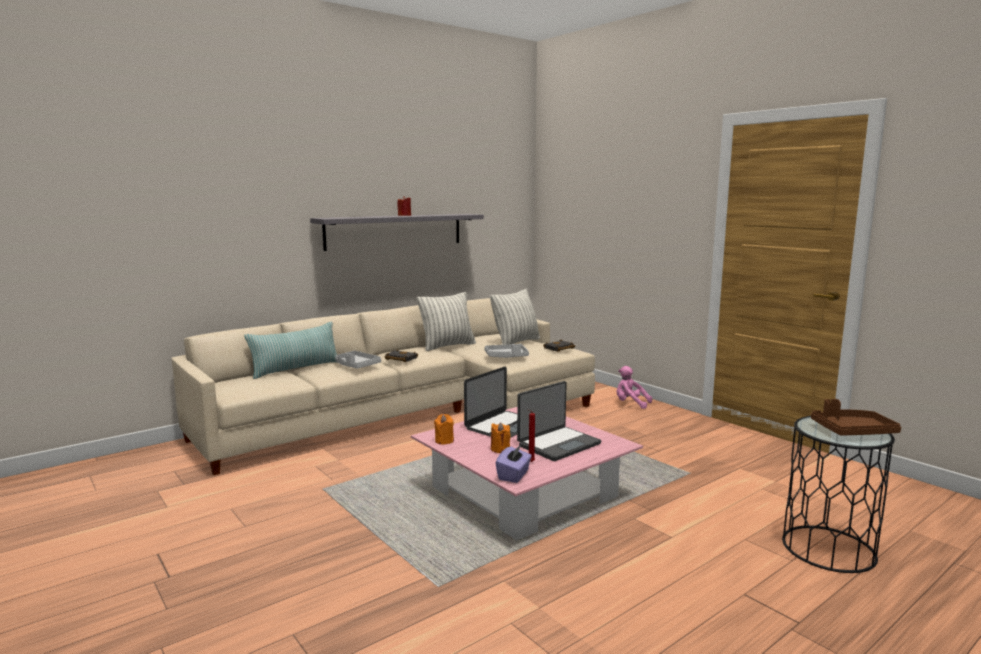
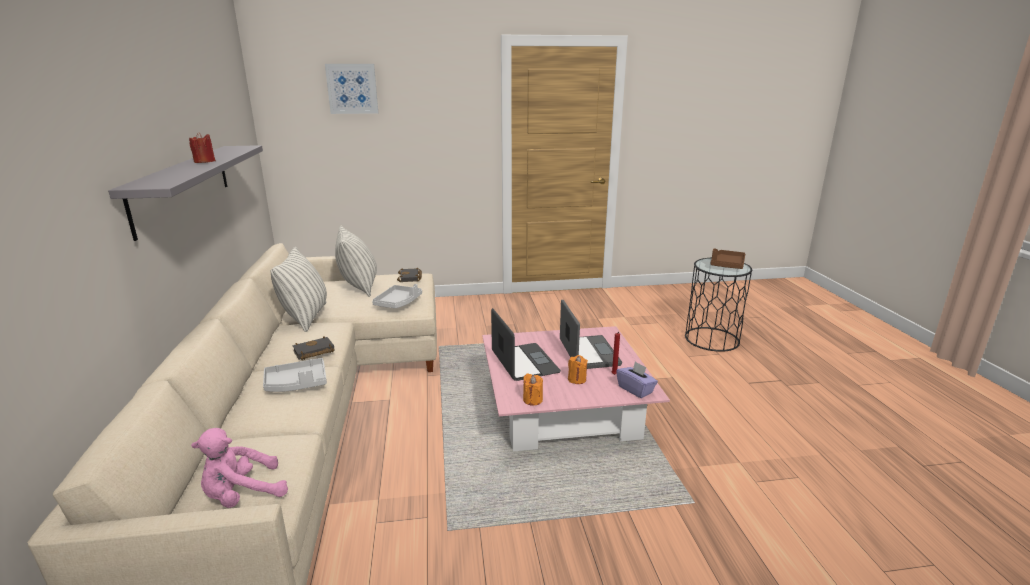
camera: 60 degrees left, 10 degrees up
(296, 369) = (229, 431): pillow -> none
(595, 175) = (352, 88): none -> picture
(630, 404) = (451, 306): pink plush toy -> pink plush toy (242, 495)

